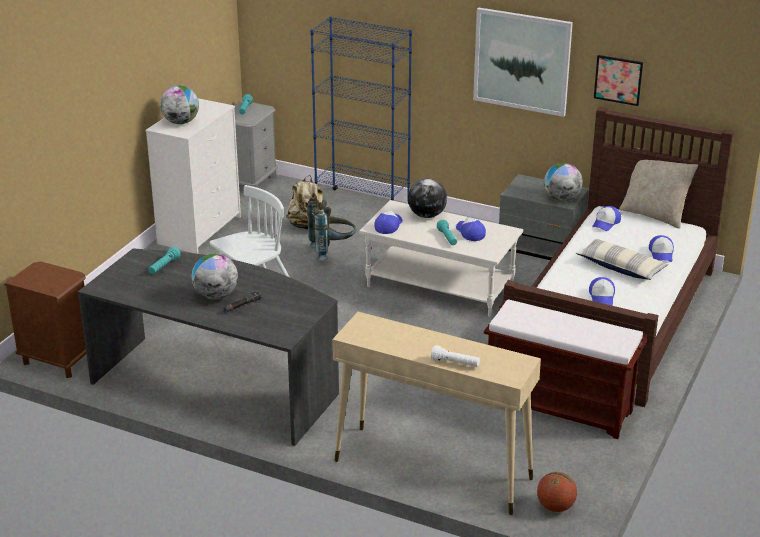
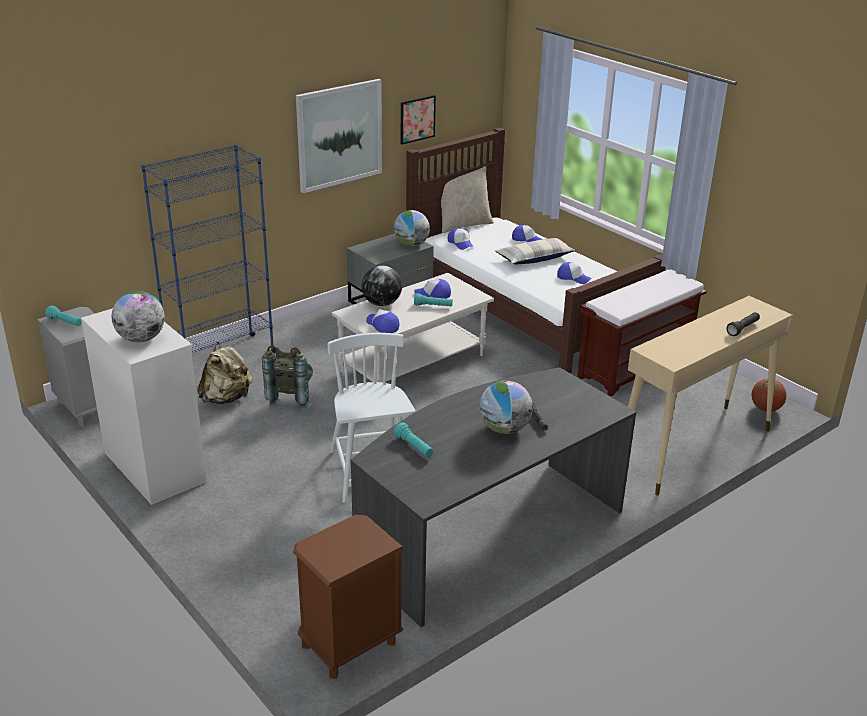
camera: 65 degrees left, 0 degrees up
(455, 363) = (742, 329): white flashlight -> black flashlight

